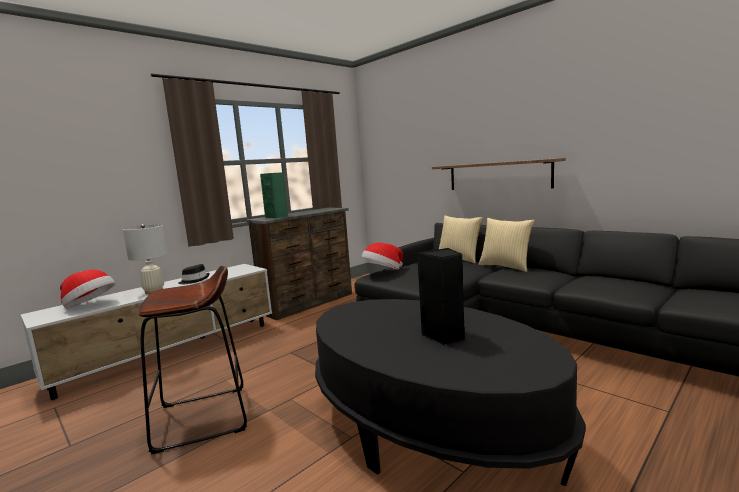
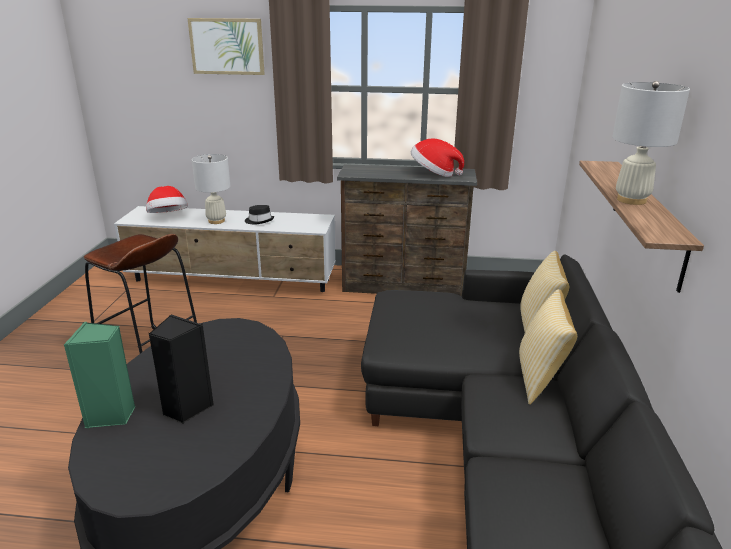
camera: 50 degrees right, 15 degrees up
(116, 130) = (227, 46): none -> picture
(277, 217) = (369, 172): green speaker -> green speaker (111, 415)
(383, 271) = (407, 296): hat -> hat (434, 174)
(500, 161) = (631, 200): none -> white table lamp

